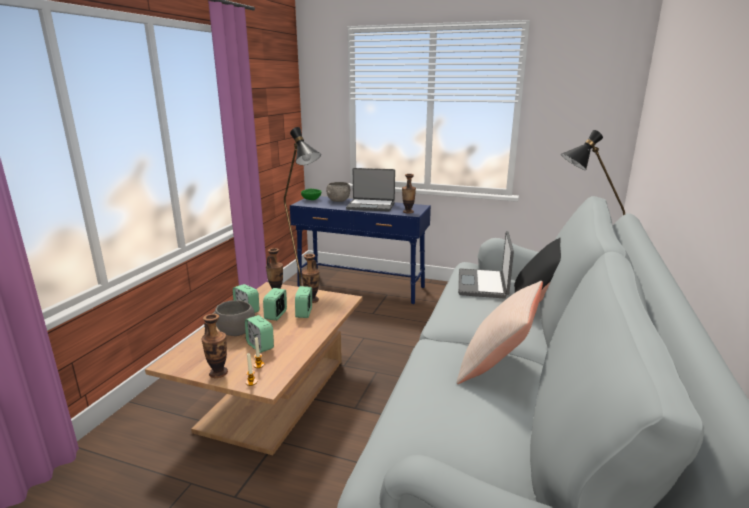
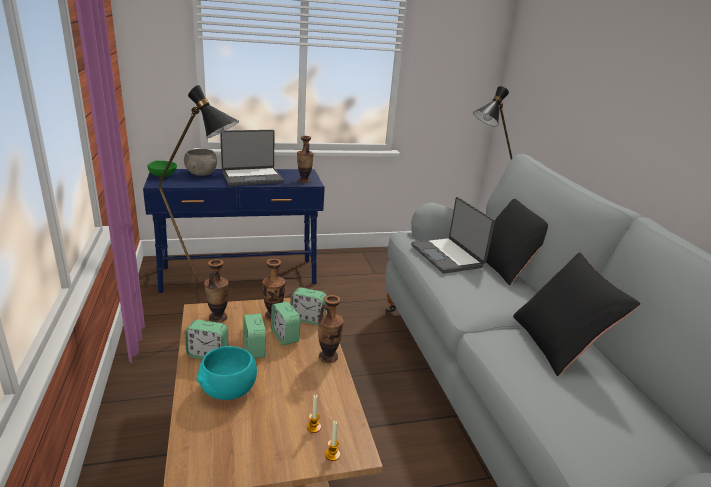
camera: 35 degrees left, 5 degrees up
(218, 373) = (277, 460): vase -> vase (328, 357)
(235, 331) = (228, 390): grey bowl -> turquoise bowl
(260, 346) = (285, 400): alarm clock -> alarm clock (308, 318)
(497, 365) = (559, 343): beige pillow -> black pillow

